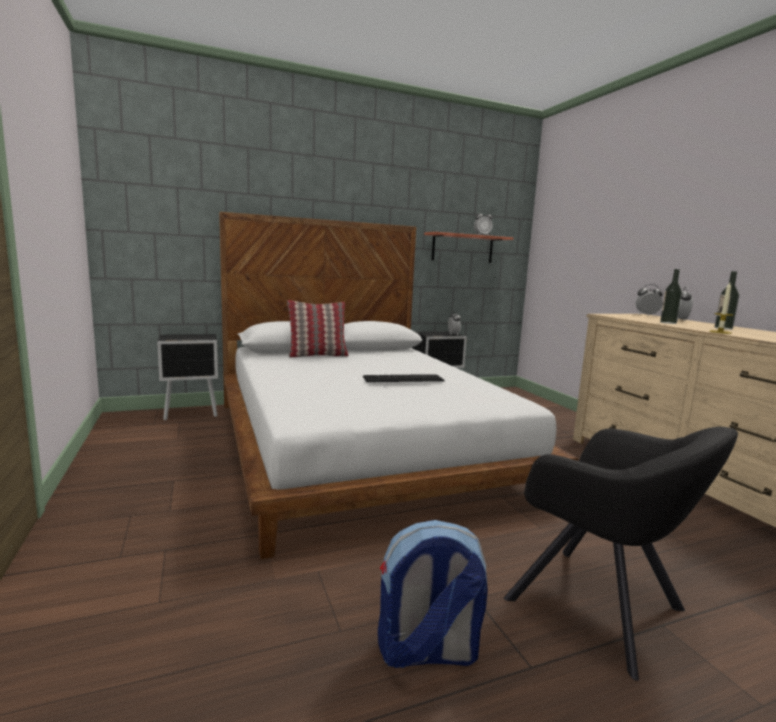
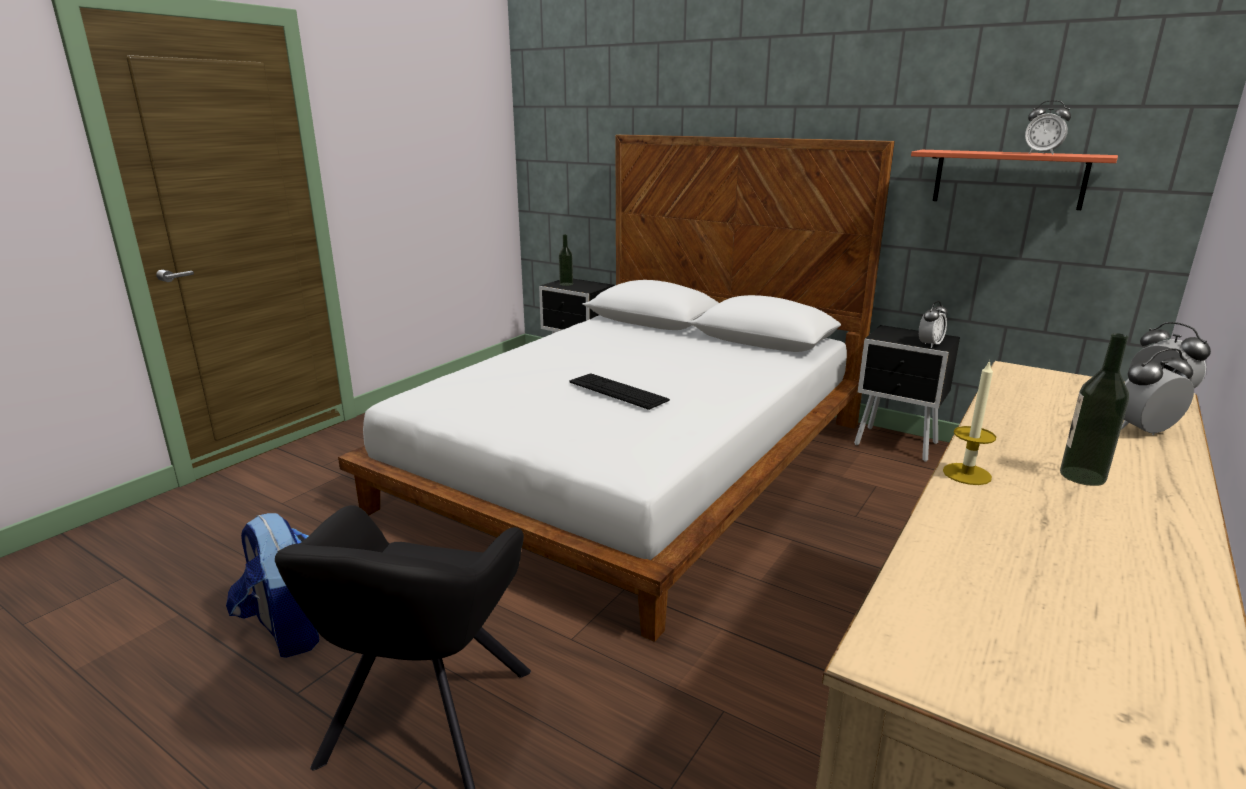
camera: 55 degrees right, 10 degrees up
(317, 355) = (654, 335): pillow -> none
(668, 323) = (1025, 424): bottle -> bottle (566, 284)

